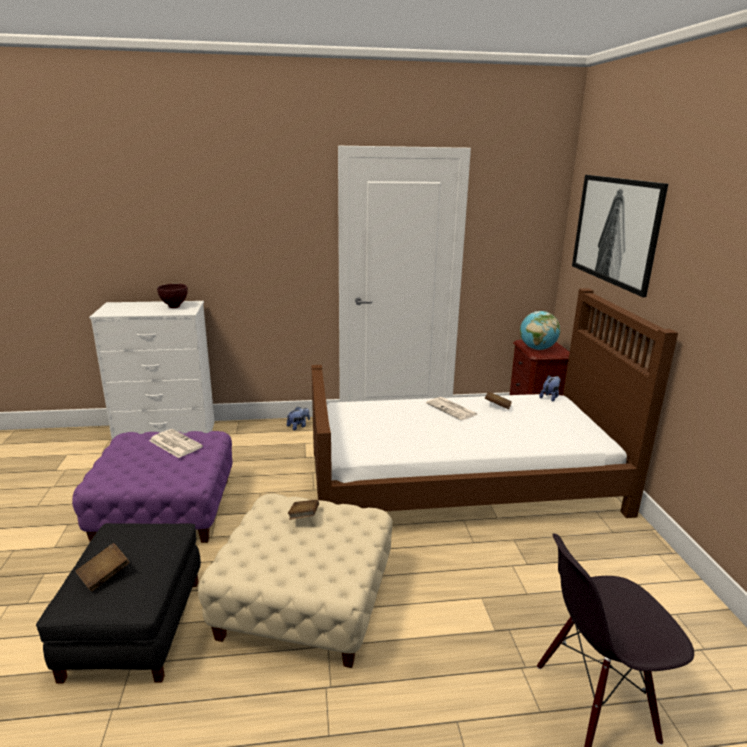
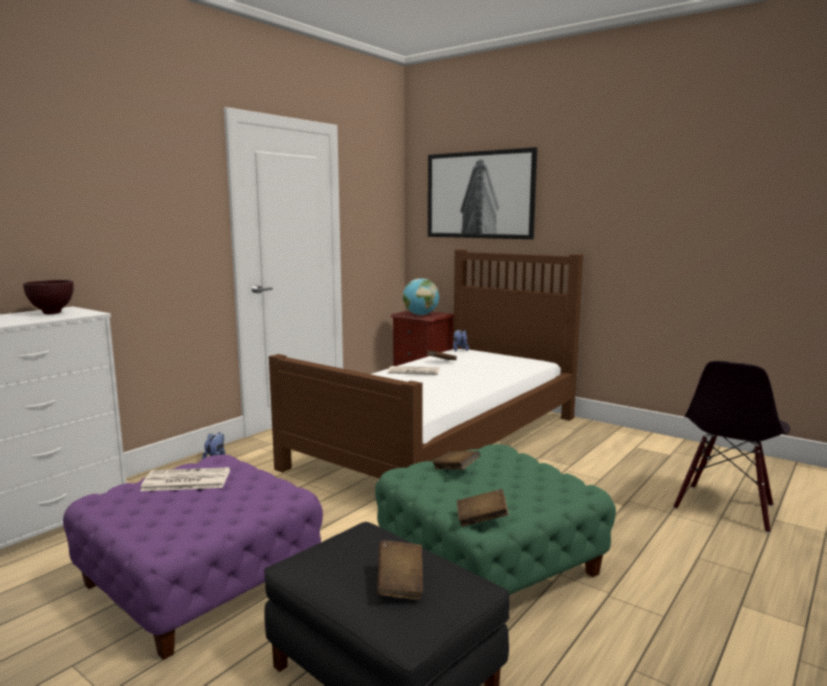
camera: 45 degrees left, 10 degrees down
(233, 565) = (481, 519): none -> brown book
(305, 602) = (489, 562): beige ottoman -> green ottoman

